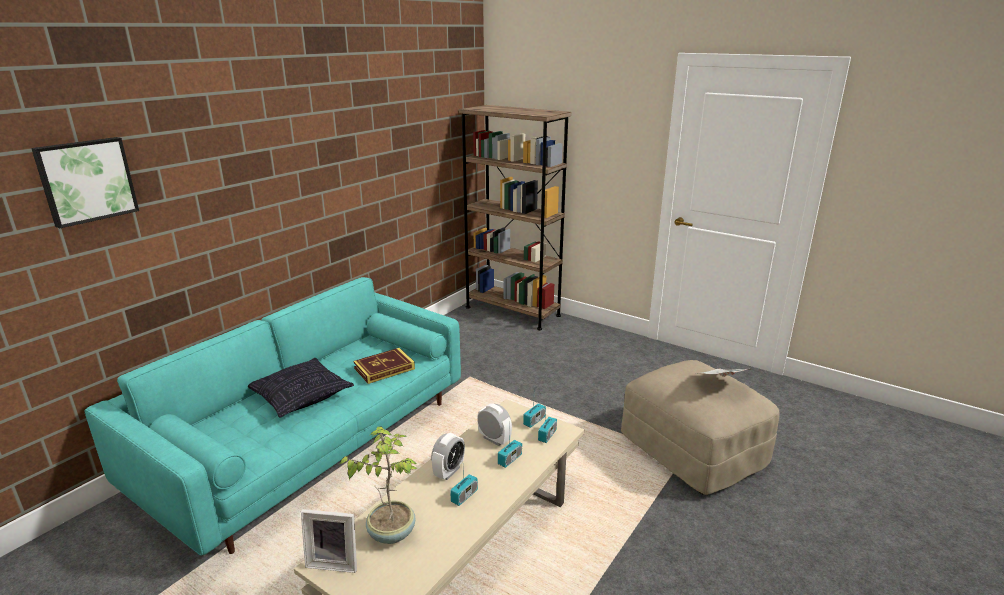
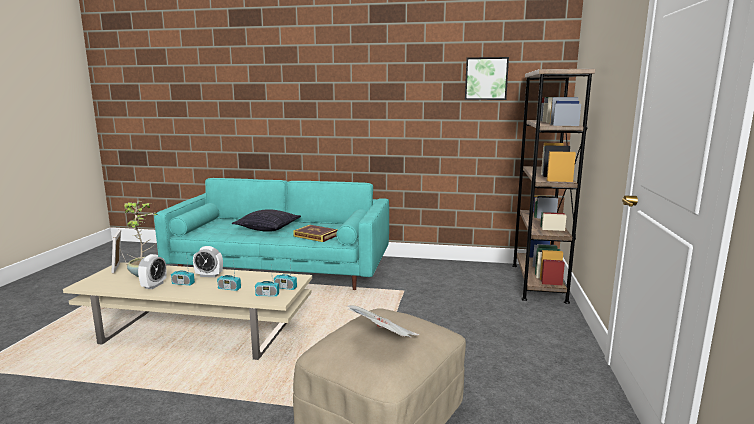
camera: 65 degrees right, 10 degrees down
(86, 181) = (230, 82): picture -> picture (486, 78)
(494, 439) = (253, 280): alarm clock -> alarm clock (154, 285)

